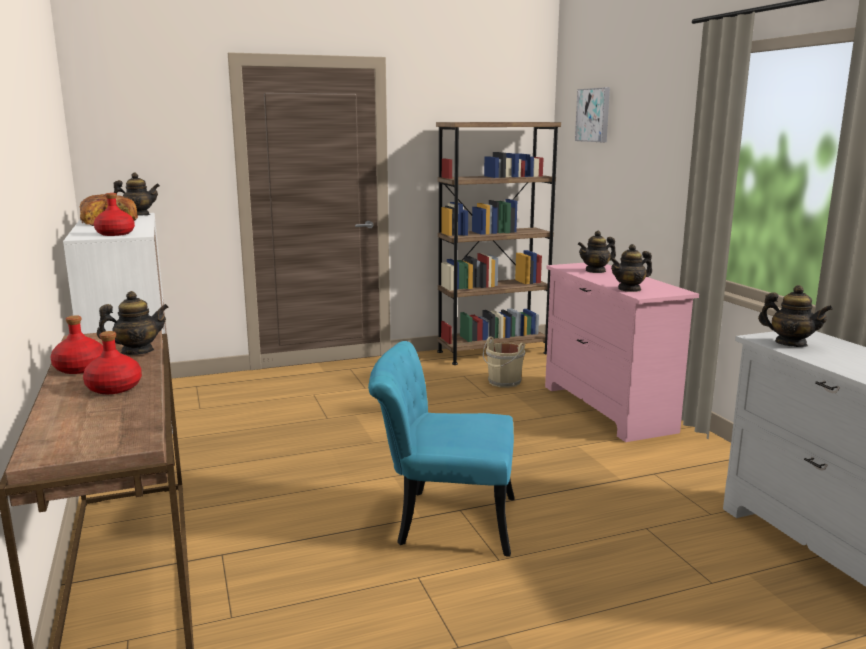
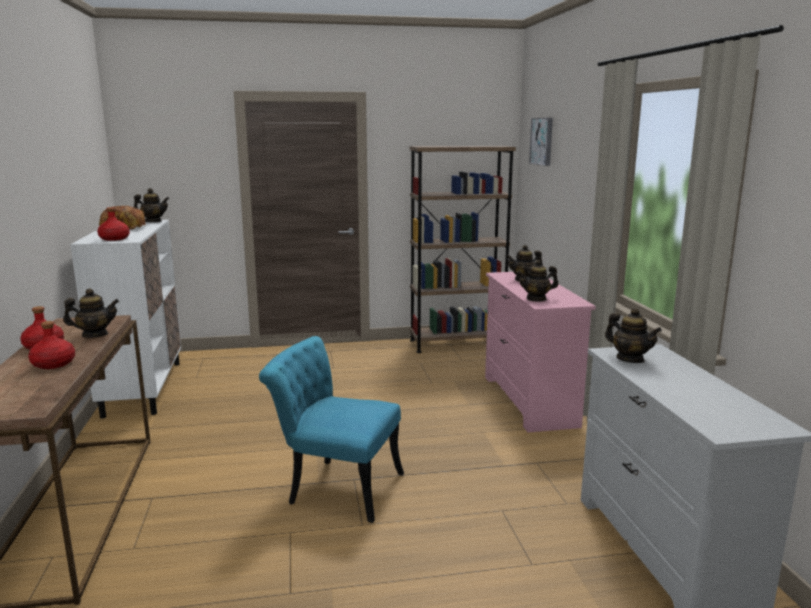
camera: 10 degrees right, 0 degrees up
(504, 382) = (451, 371): beige bucket -> none

